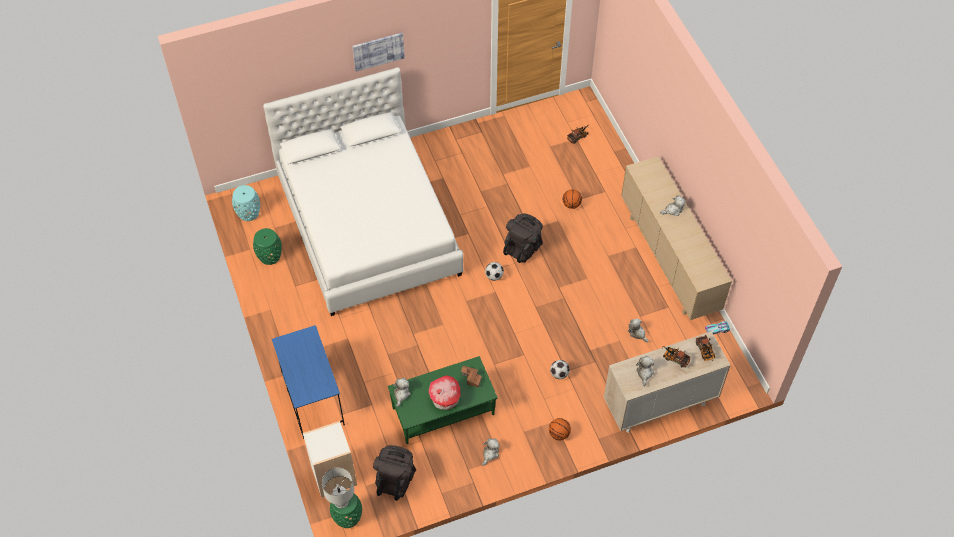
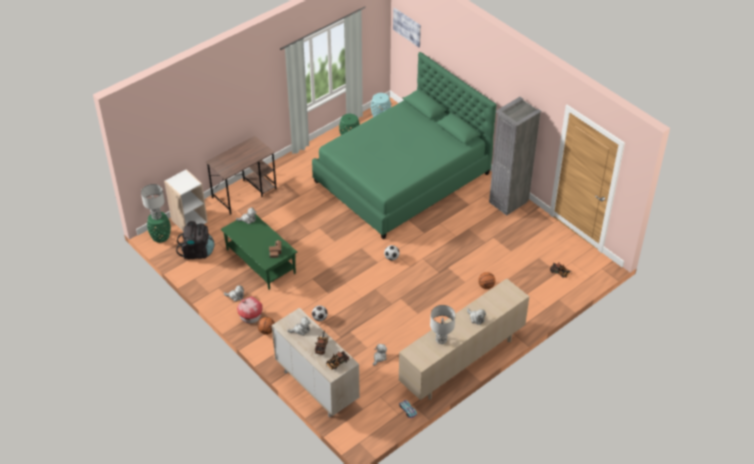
camera: 70 degrees right, 10 degrees down
(312, 398) = (244, 192): blue desk -> brown desk
(368, 225) = (402, 177): white bed -> green bed
(378, 51) = (490, 80): picture -> picture (407, 27)
(445, 399) = (252, 243): toy house -> toy house (250, 316)
(456, 142) = (508, 202): none -> grey cabinet
(523, 247) = (427, 267): black backpack -> none
(692, 249) = (441, 339): none -> white table lamp

